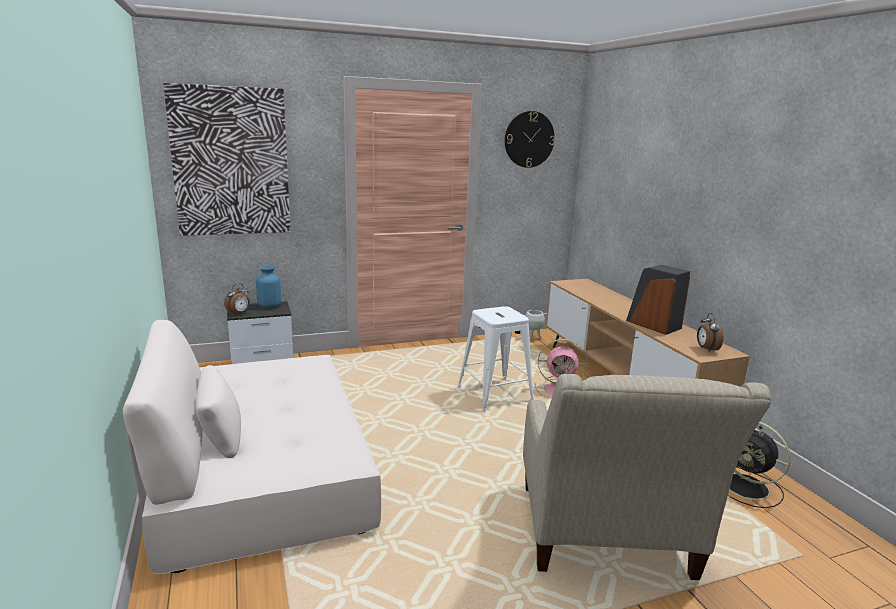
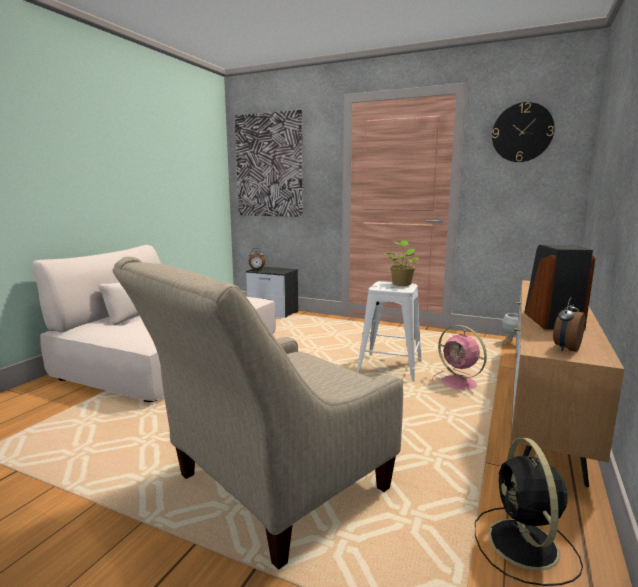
camera: 45 degrees right, 5 degrees down
(269, 306) = (281, 269): blue vase -> none
(499, 309) = (401, 284): none -> potted plant

